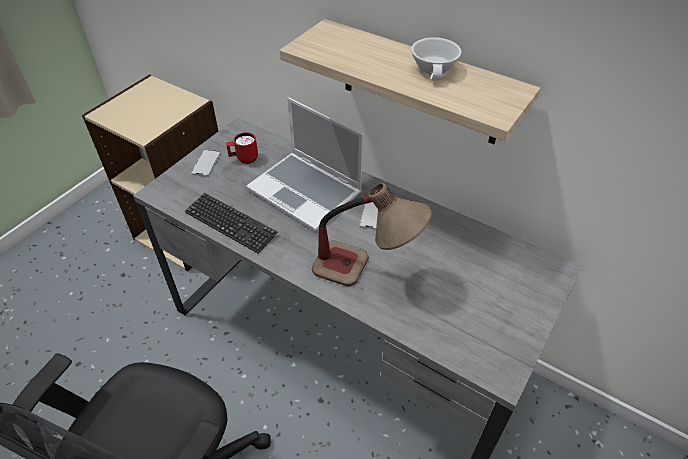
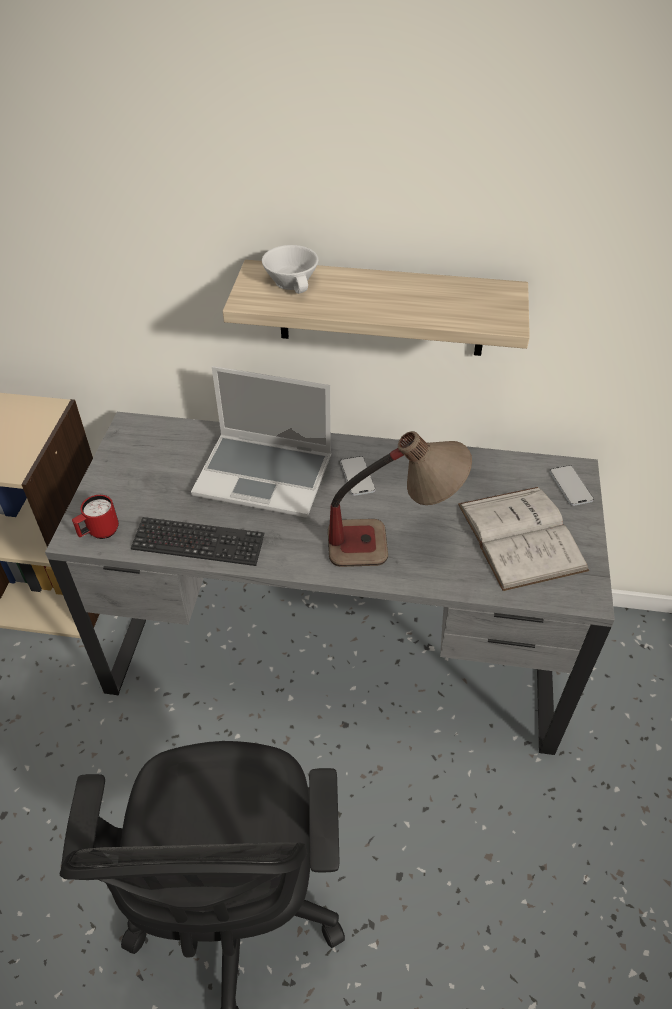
camera: 25 degrees left, 0 degrees up
(206, 163) = (116, 481): phone -> phone (570, 486)
(244, 159) = (162, 461): red mug -> red mug (99, 532)
(435, 70) = (413, 290): white cup -> white cup (293, 281)
(474, 305) = (521, 536): none -> white book

